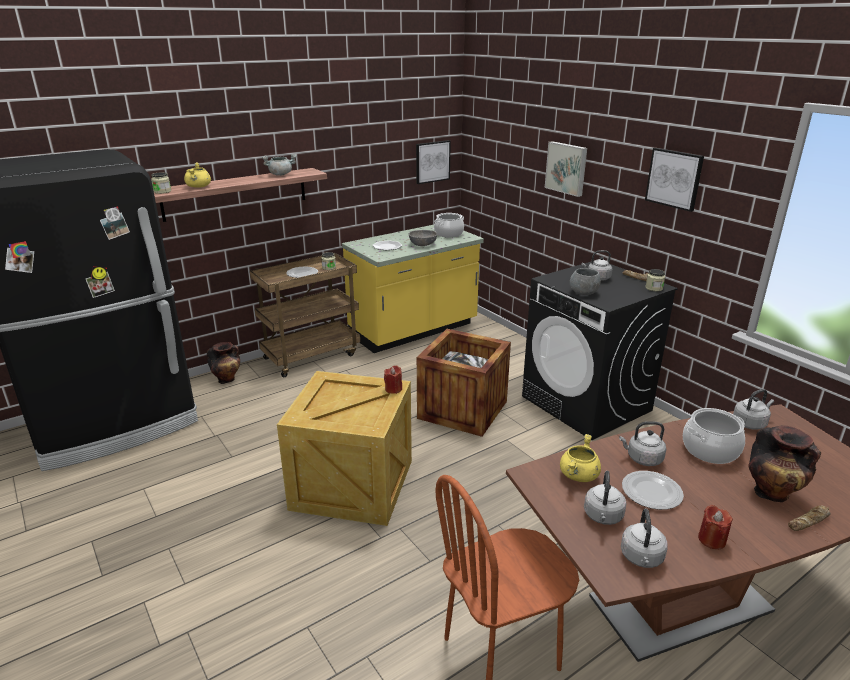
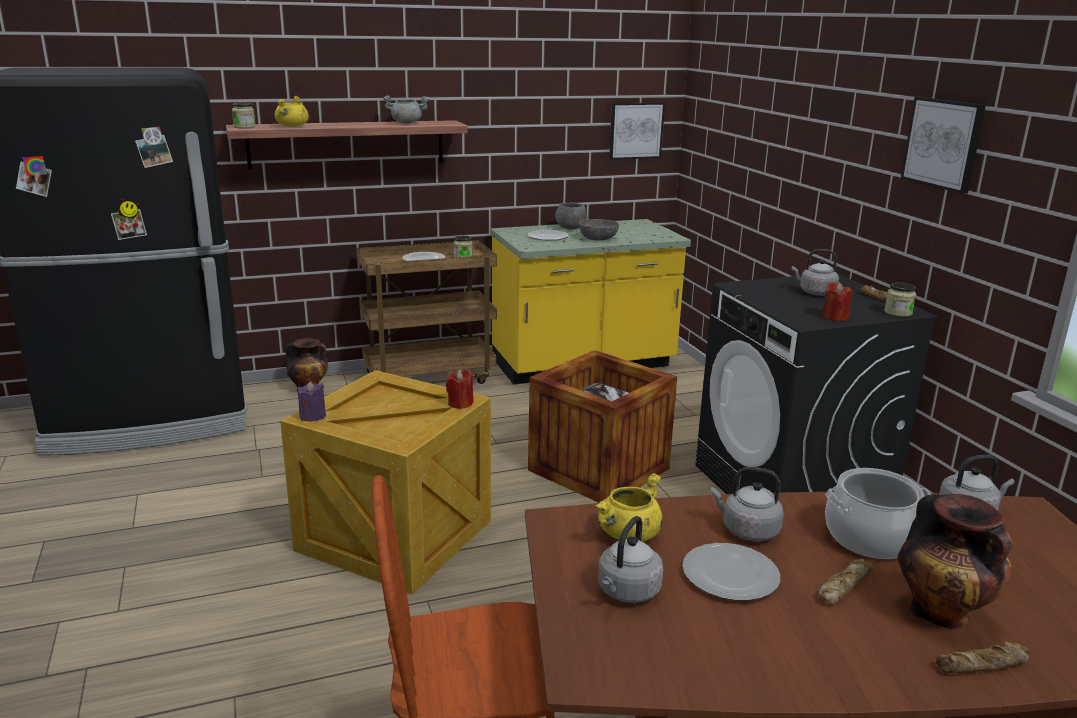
camera: 15 degrees right, 5 degrees down
(298, 417) = (312, 416): none -> purple candle
(448, 234) = (644, 231): cooking pot -> none
(567, 168) = (805, 136): picture -> none
(583, 293) = (779, 307): grey bowl -> grey bowl (570, 228)
(641, 558) = (649, 657): grey kettle -> none
(711, 540) = (786, 656): red candle -> red candle (834, 317)
(714, 486) = (843, 586): none -> bread

